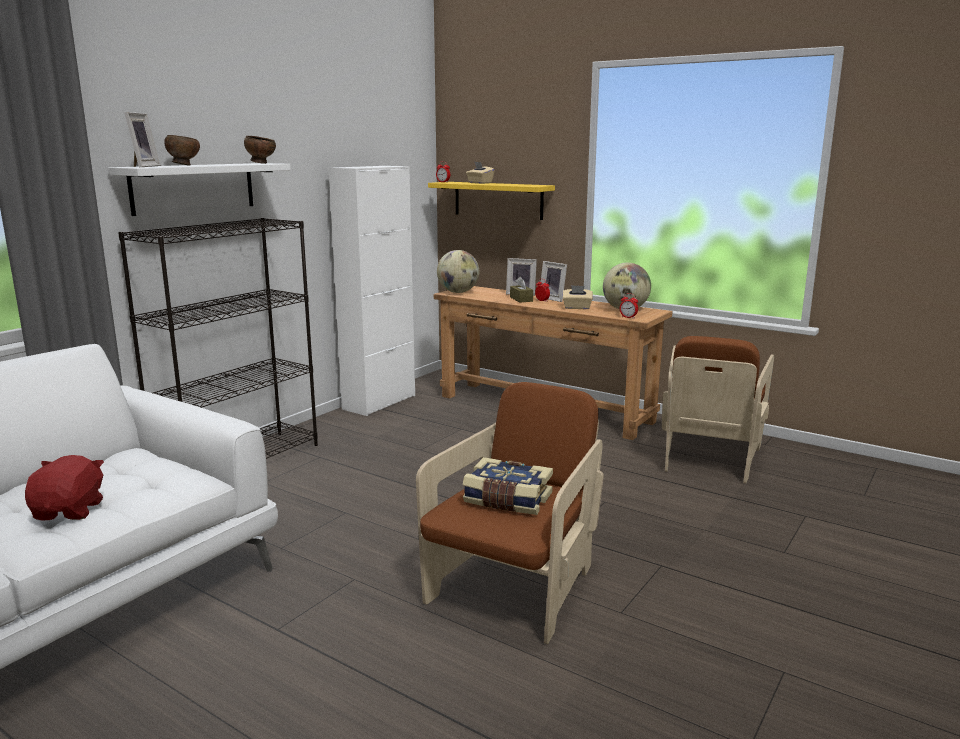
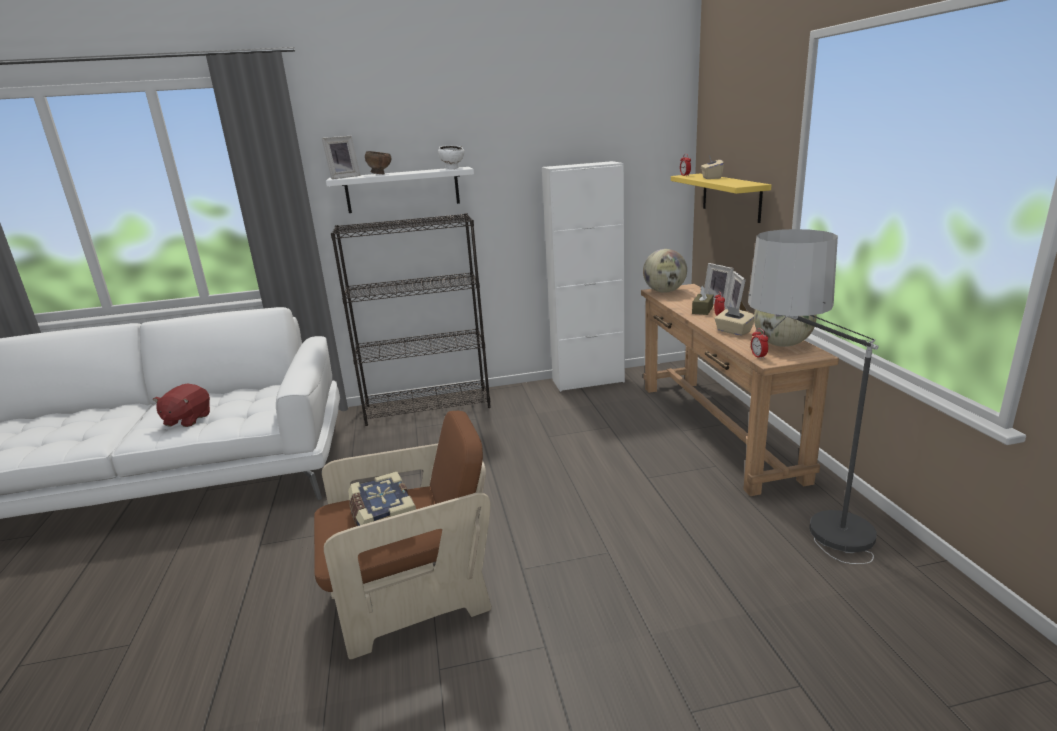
camera: 45 degrees right, 5 degrees up
(70, 511) = (187, 420): red plush toy -> red plush toy turned 150 degrees clockwise
(261, 163) = (453, 169): brown bowl -> white bowl
(709, 457) = (807, 552): brown armchair -> floor lamp

